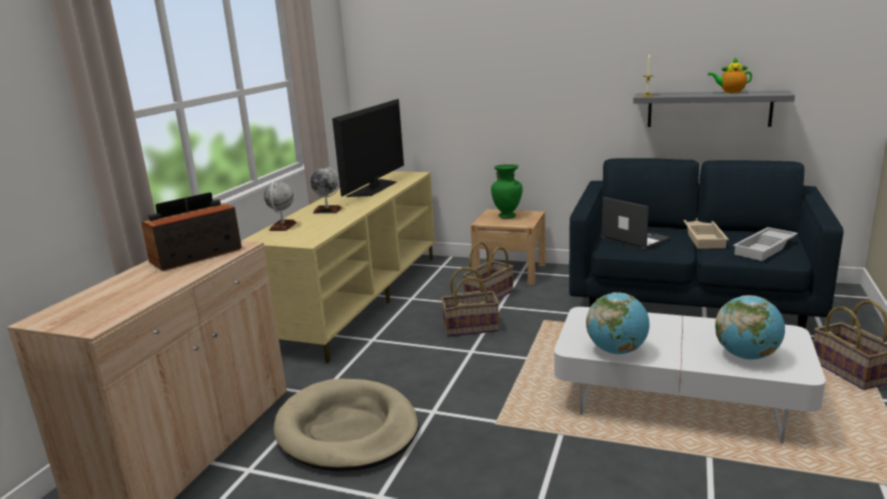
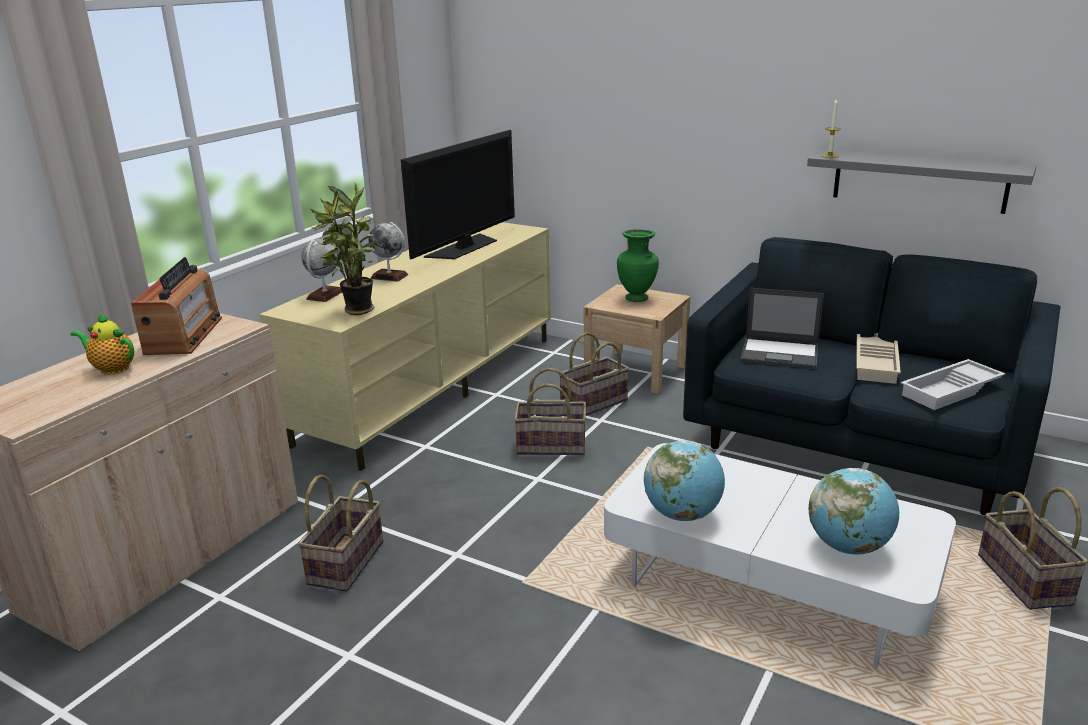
camera: 10 degrees right, 5 degrees up
(196, 255) = (184, 335): radio -> radio turned 120 degrees clockwise
(316, 234) = (356, 311): none -> potted plant
(347, 430) = (347, 563): beige dog bed -> basket
(634, 238) = (780, 354): laptop -> laptop turned 135 degrees clockwise
(730, 92) = (948, 161): teapot -> teapot (112, 369)

